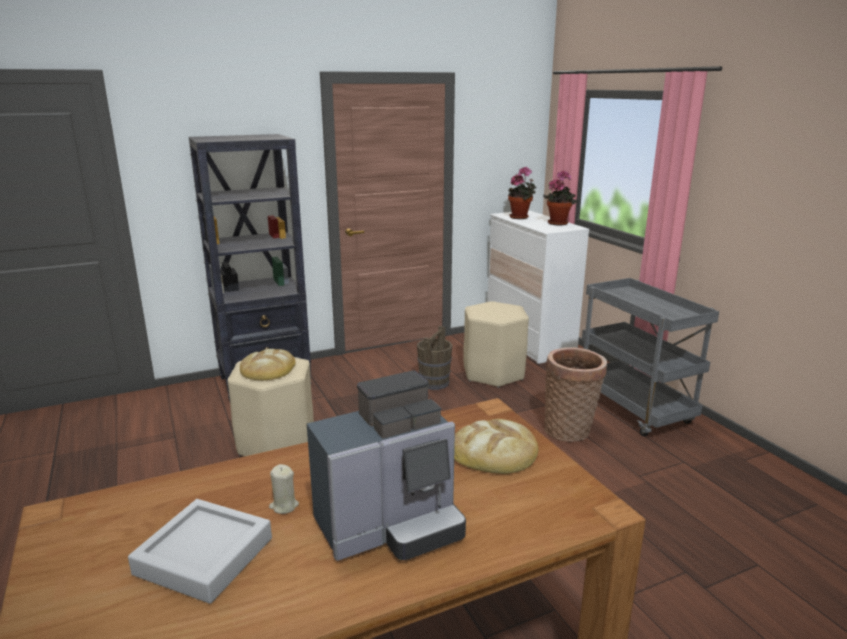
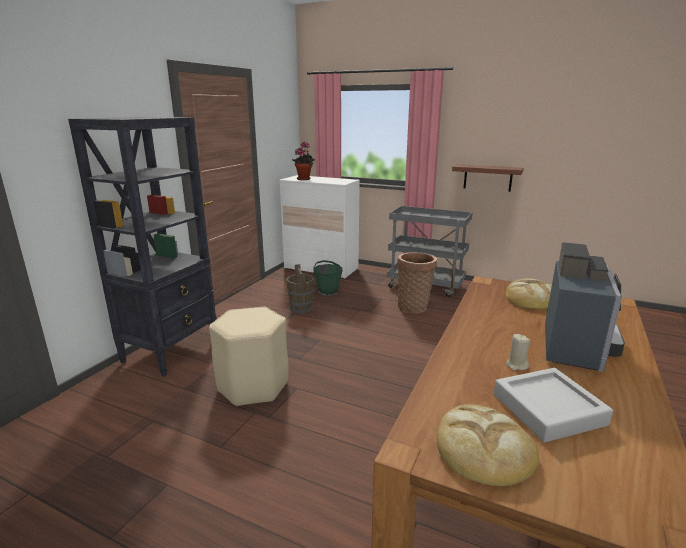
camera: 40 degrees left, 0 degrees up
(268, 369) = (248, 320): bread -> bread (483, 448)
(493, 373) = (328, 291): beige stool -> green bucket
(558, 223) = (335, 179): potted plant -> none
(764, 258) = (487, 178): none -> brown shelf

